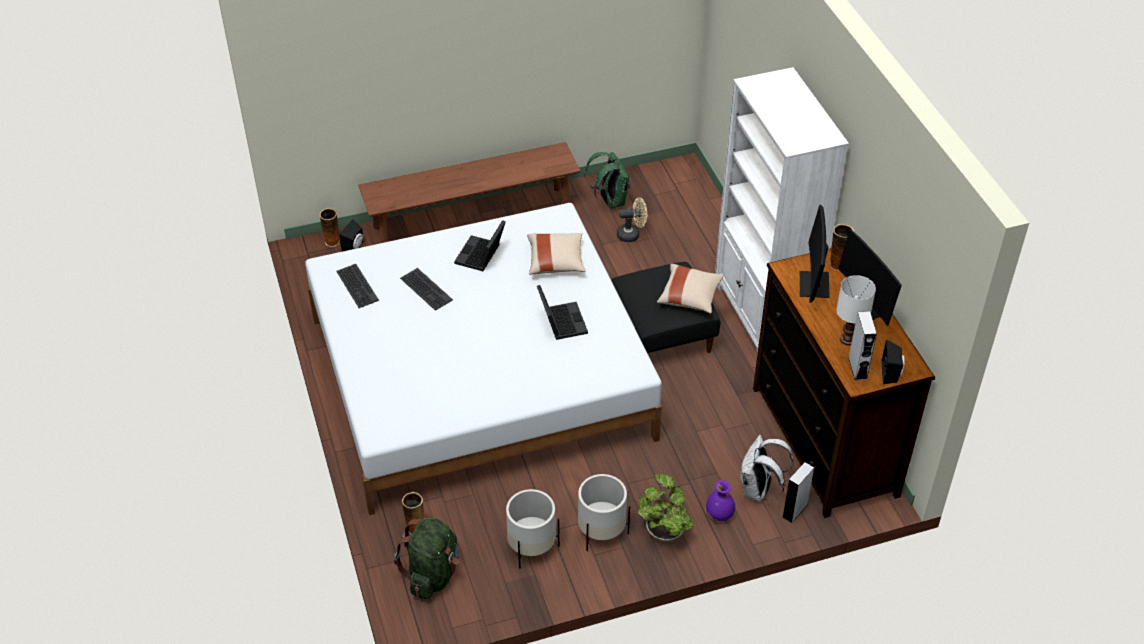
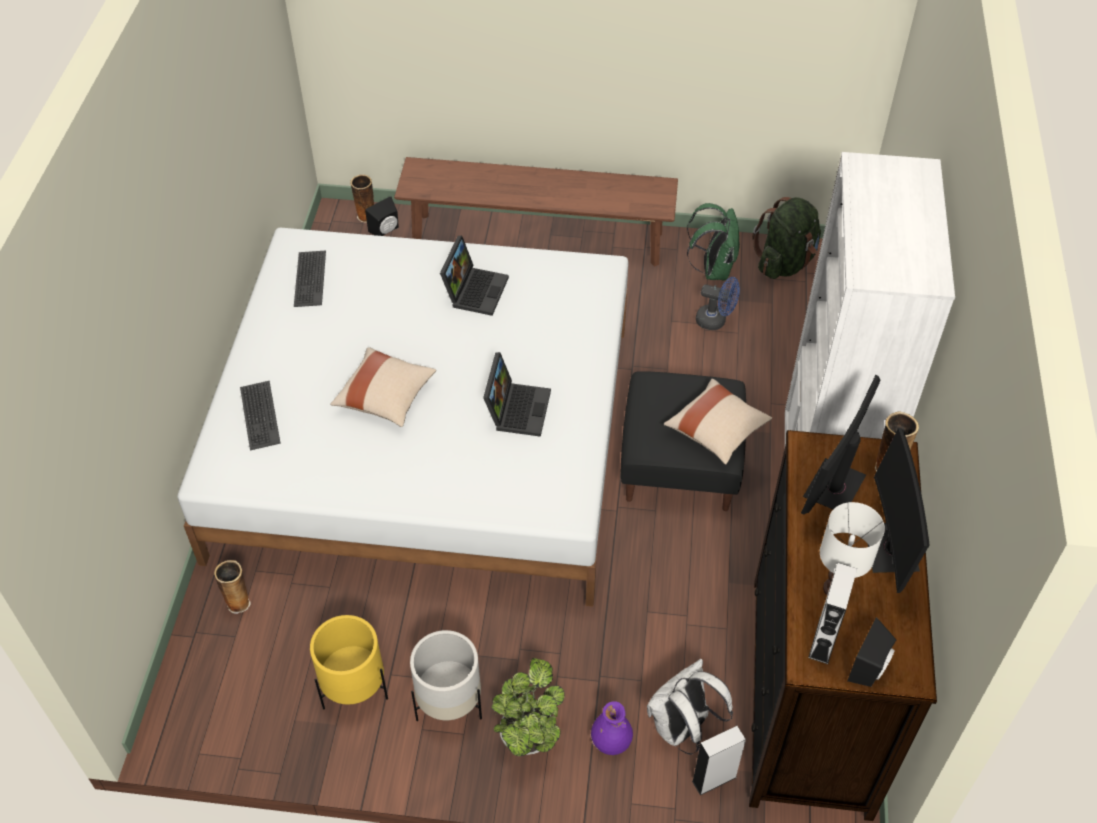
camera: 25 degrees right, 5 degrees up
(425, 289) = (383, 310): keyboard -> keyboard (259, 415)
(432, 574) = (221, 672): green backpack -> green backpack (785, 262)
(481, 256) = (474, 289): laptop -> laptop turned 150 degrees clockwise
(532, 548) = (354, 687): white planter -> yellow planter
(555, 262) = (559, 327): beige pillow -> beige pillow (385, 397)
(632, 234) = (716, 321): beige fan -> blue fan

